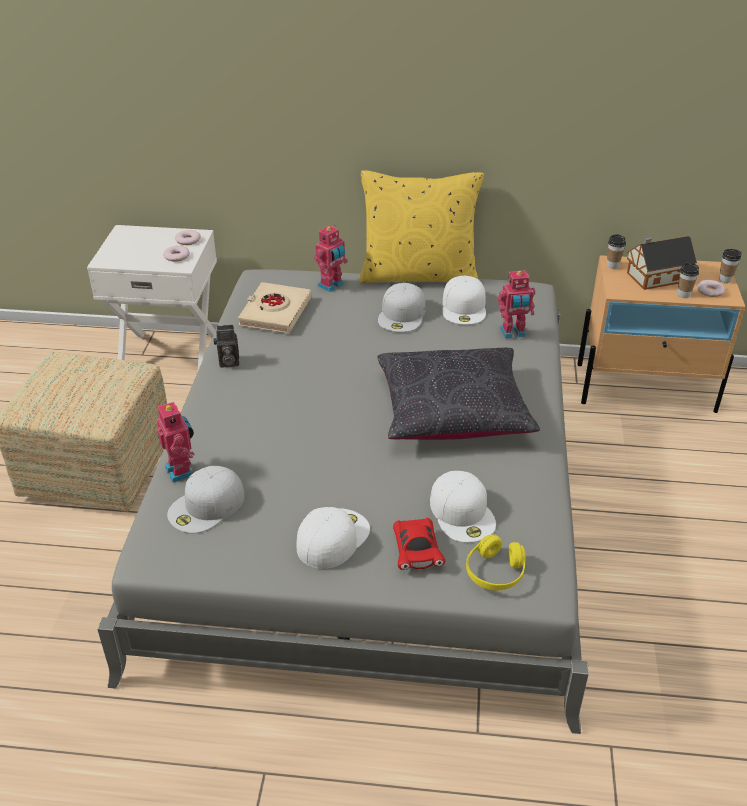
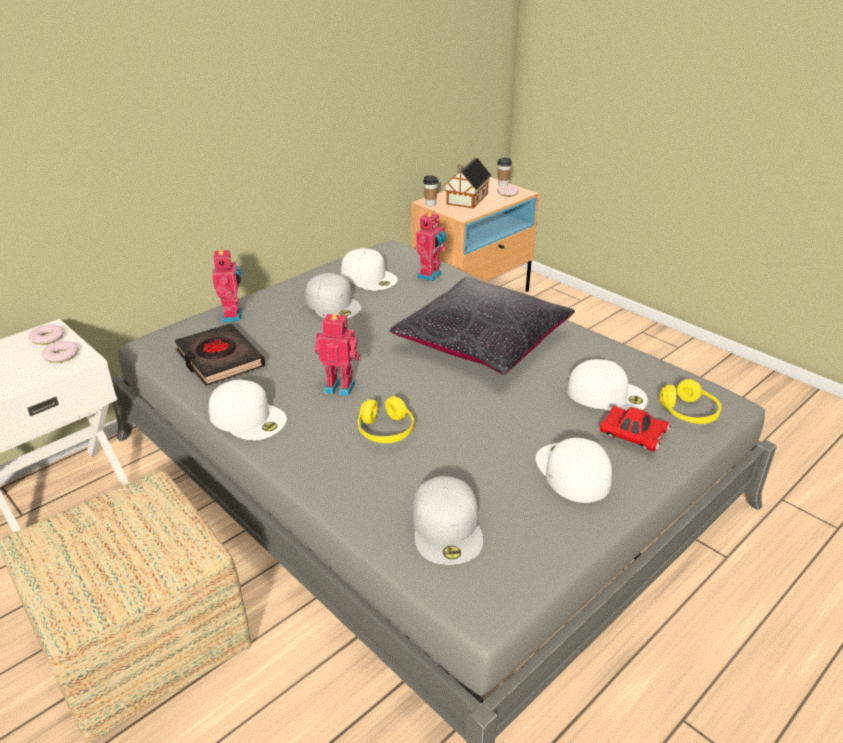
camera: 50 degrees left, 5 degrees down
(181, 470) = (372, 520): toy robot -> toy robot (340, 386)
(228, 362) = (248, 417): camera -> white cap
(275, 312) = (219, 359): beige book -> black book
(276, 424) = (385, 430): none -> yellow headphones
(418, 275) = (291, 276): yellow pillow -> none
(683, 295) = (499, 201): cup -> none

